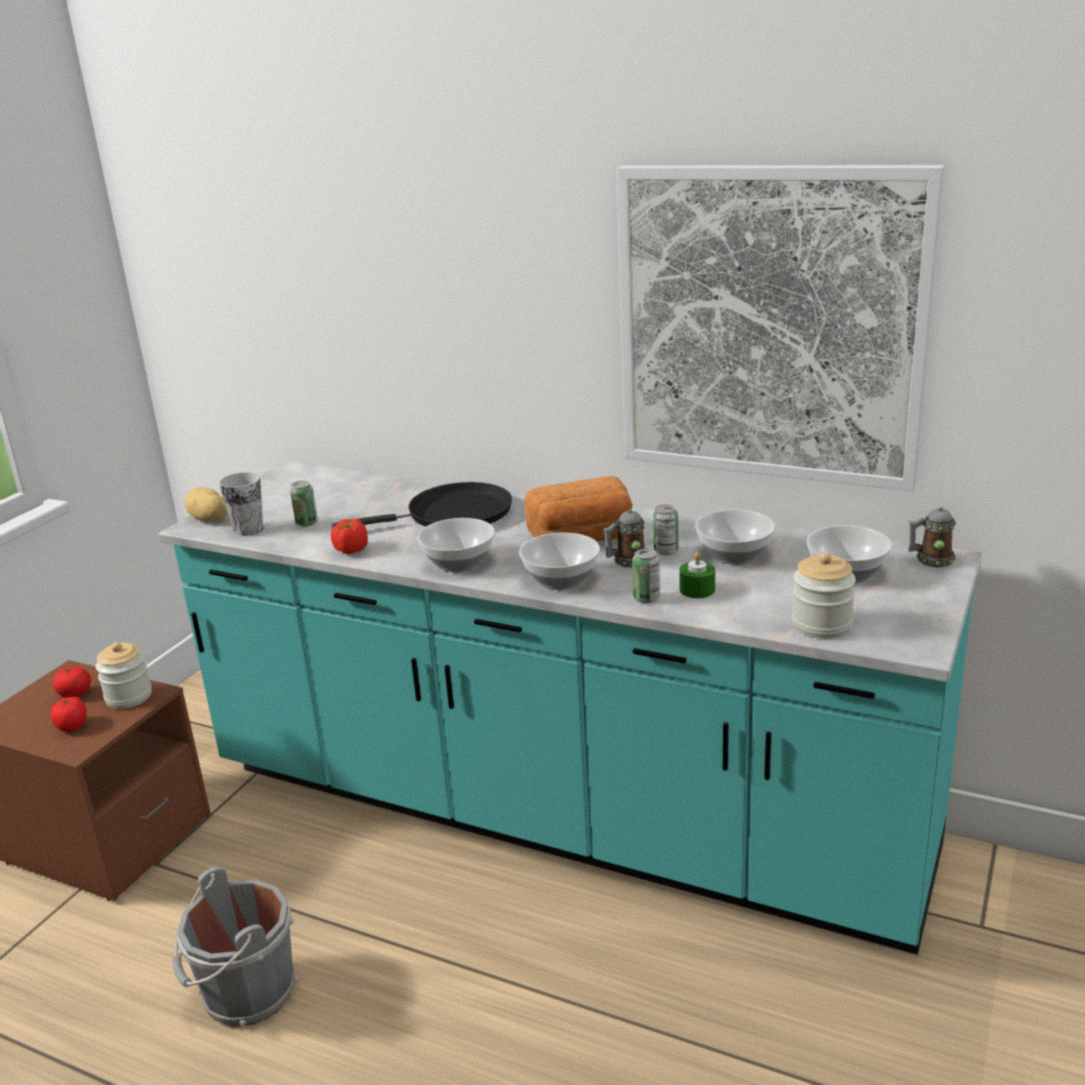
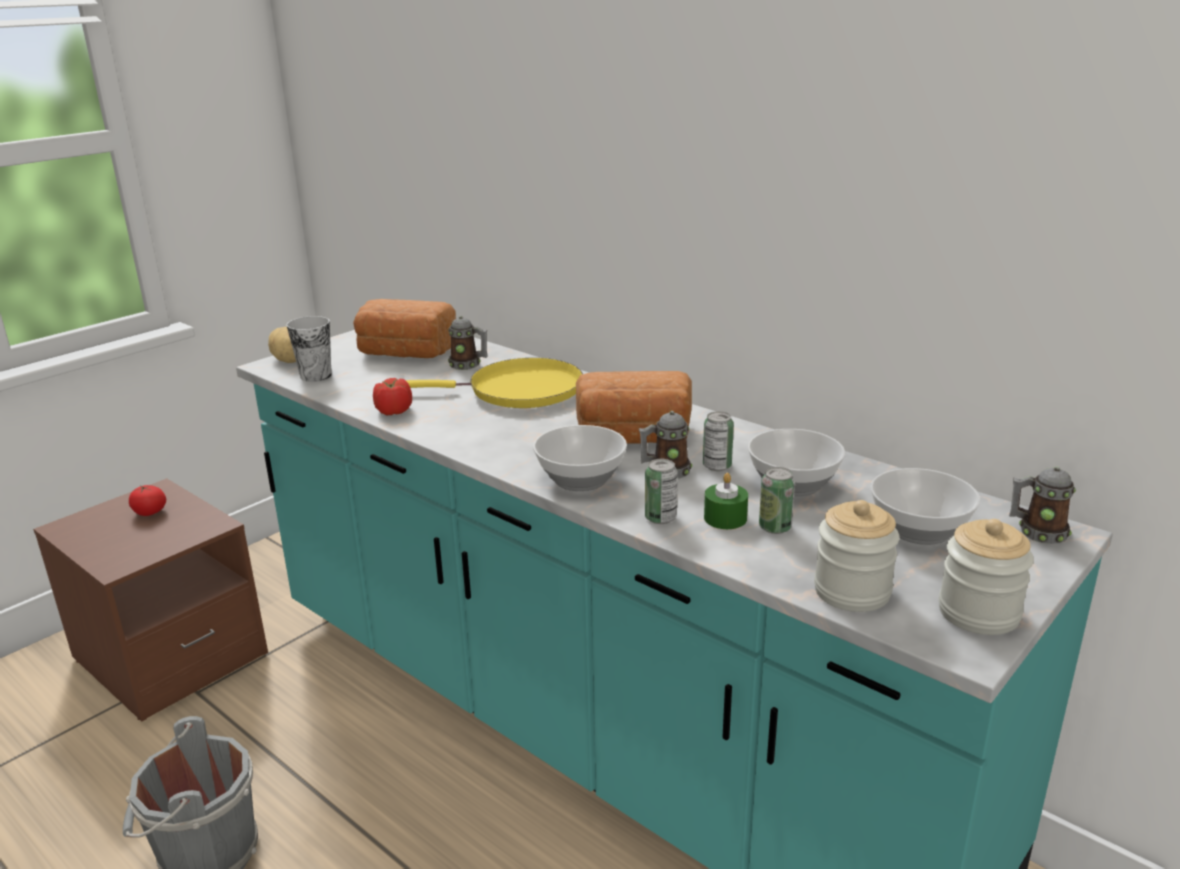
camera: 15 degrees right, 0 degrees up
(72, 726) = (127, 544): tomato -> none
(129, 697) = (192, 524): jar -> jar (978, 613)
(306, 523) = (373, 377): can -> can (775, 527)
(319, 497) = (405, 353): none -> bread
(389, 498) = (468, 365): none -> mug
(453, 515) = (518, 391): black frying pan -> yellow frying pan
(460, 562) = (489, 442): bowl -> none
(769, 326) = (878, 213): picture -> none

